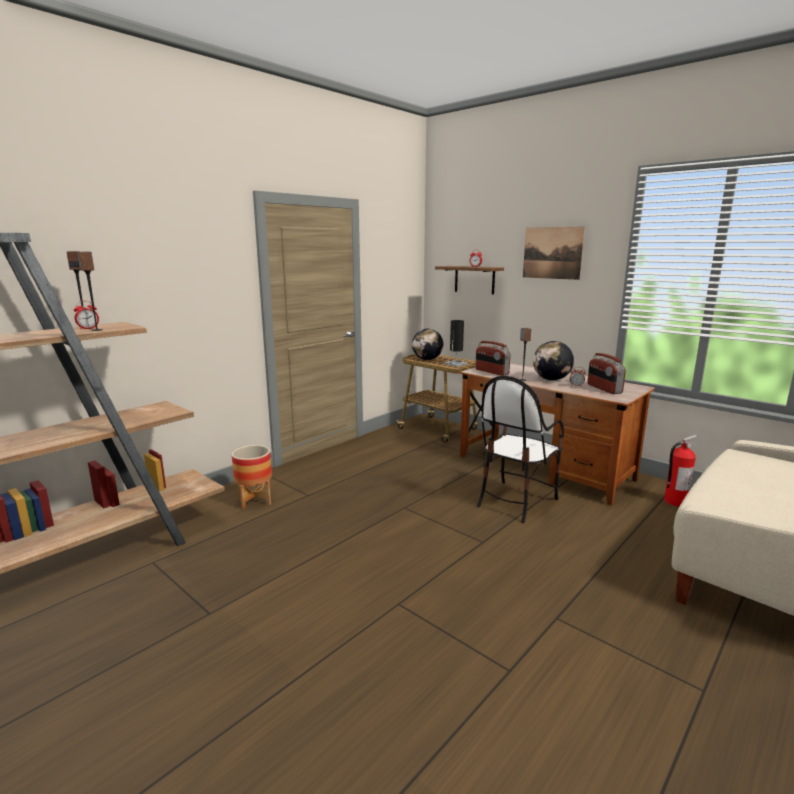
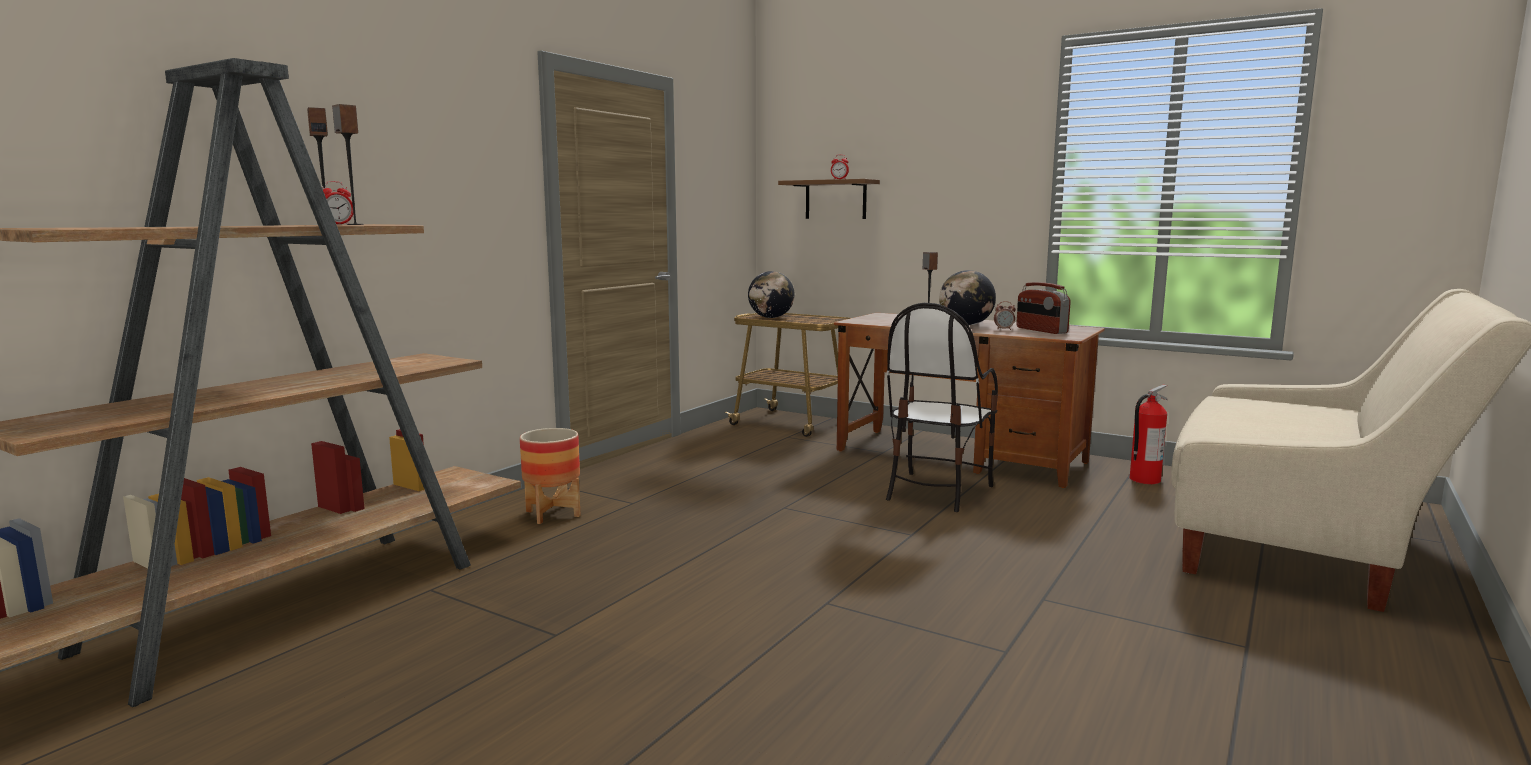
camera: 10 degrees left, 5 degrees down
(455, 364) = (816, 320): black table lamp -> none
(491, 372) = (879, 321): radio -> none
(552, 253) = (949, 156): picture -> none

